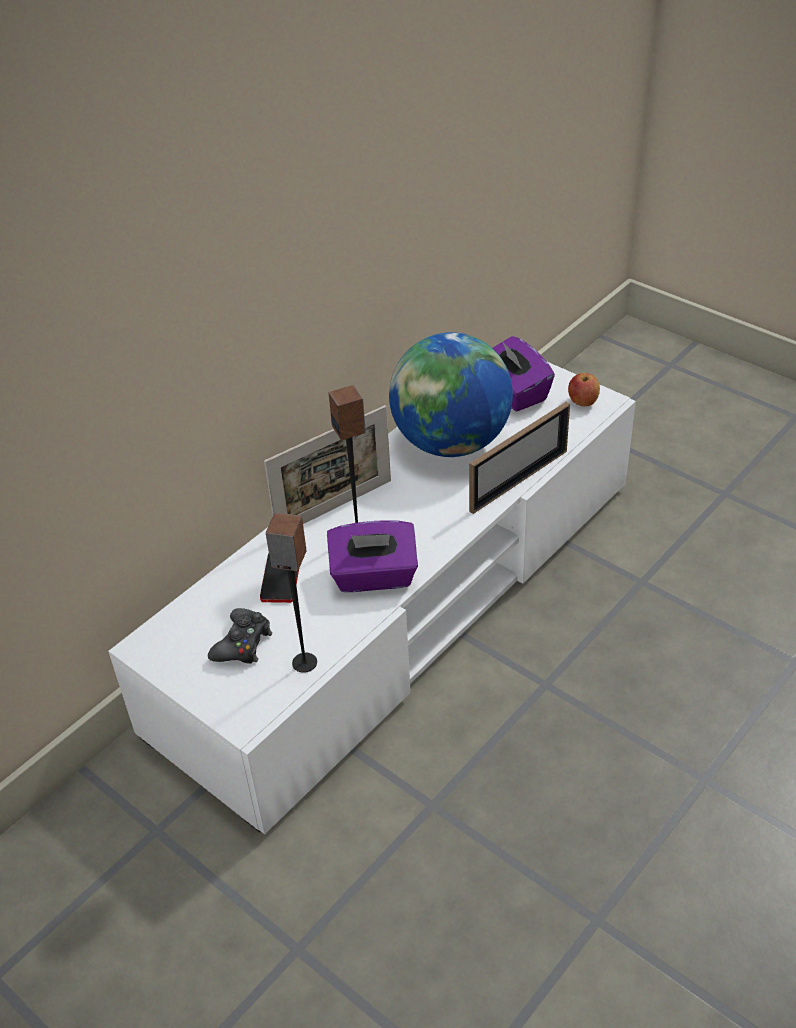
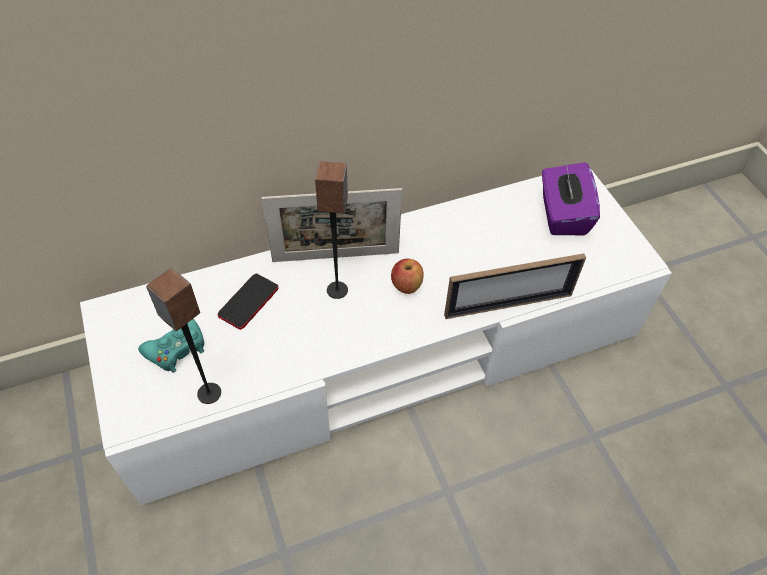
camera: 25 degrees right, 10 degrees up
(242, 643) = (176, 349): black game controller -> turquoise game controller
(374, 576) = (321, 339): purple tissue box -> none
(451, 443) = (474, 240): globe -> none
(582, 402) = (619, 252): apple -> apple (406, 286)

